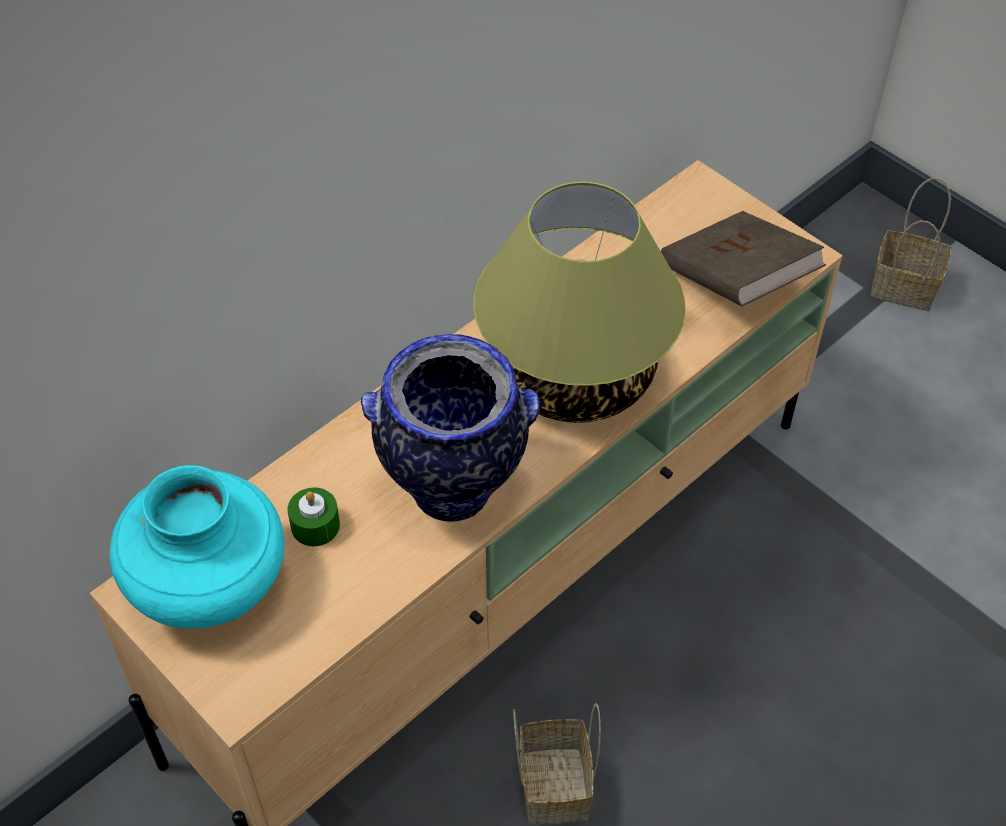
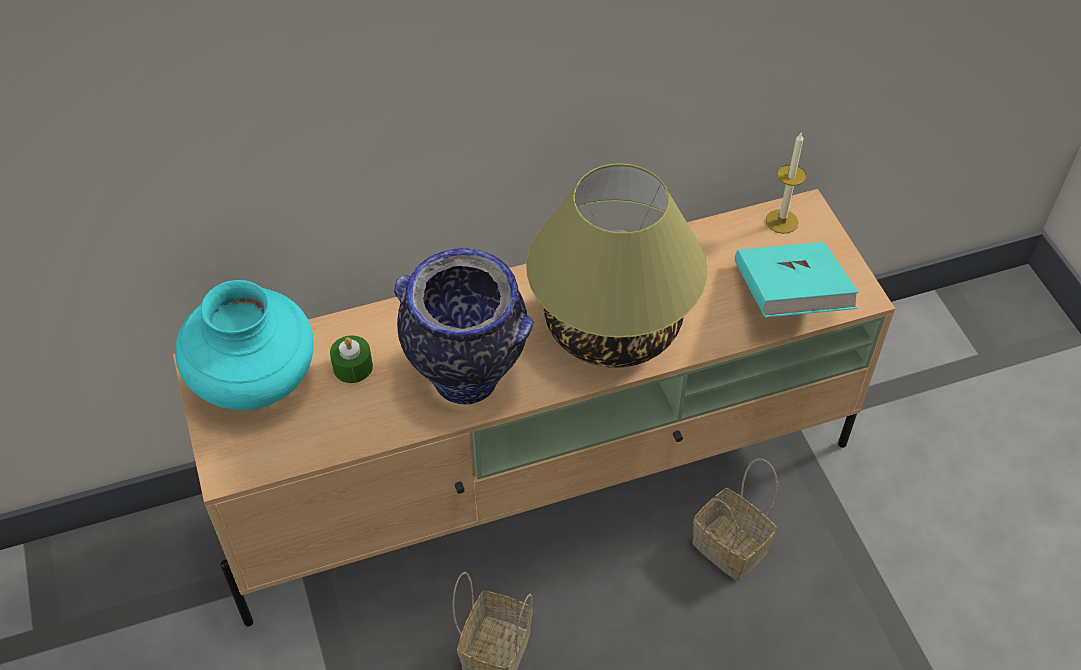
camera: 25 degrees right, 0 degrees up
(682, 205) = (782, 221): none -> candle
(736, 282) = (789, 299): brown book -> turquoise book
(906, 287) = (1017, 367): basket -> basket (732, 548)

